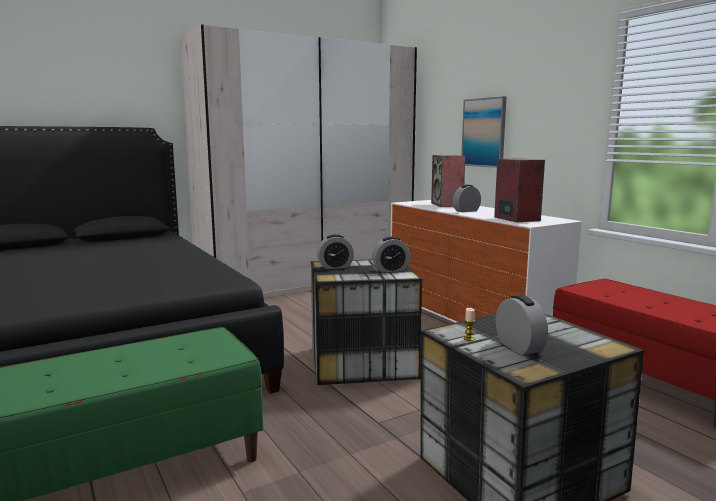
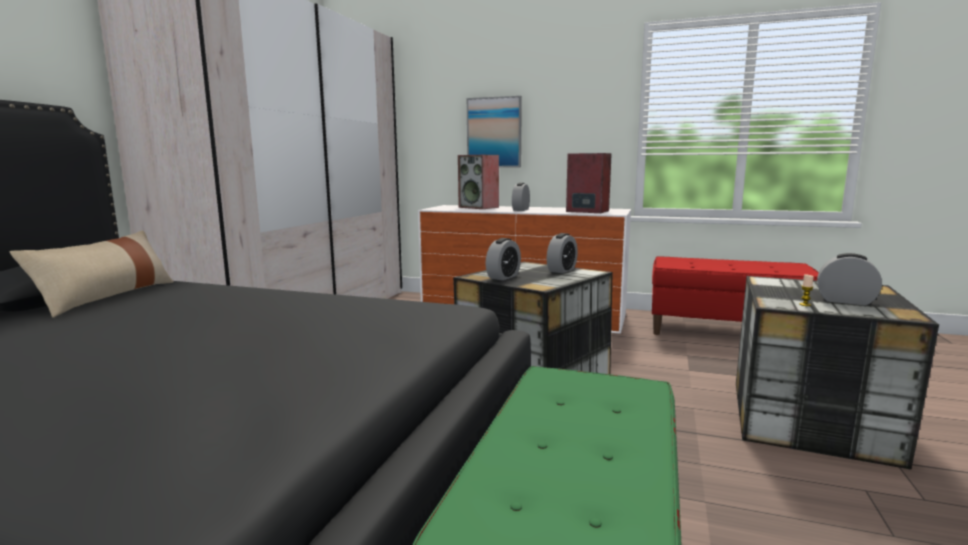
camera: 40 degrees left, 0 degrees up
(131, 240) = (108, 297): none -> beige pillow

